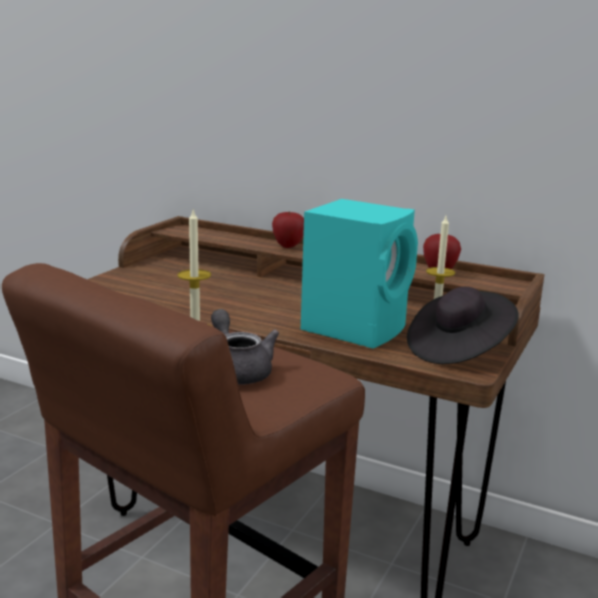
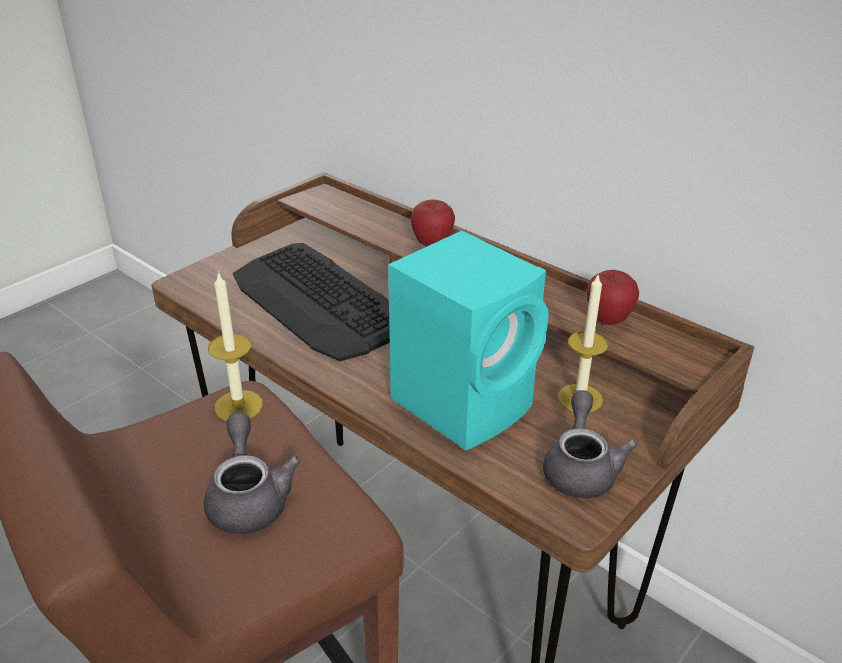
camera: 15 degrees right, 15 degrees up
(210, 289) = (318, 302): none -> keyboard
(458, 350) = (580, 468): black hat -> grey teapot

